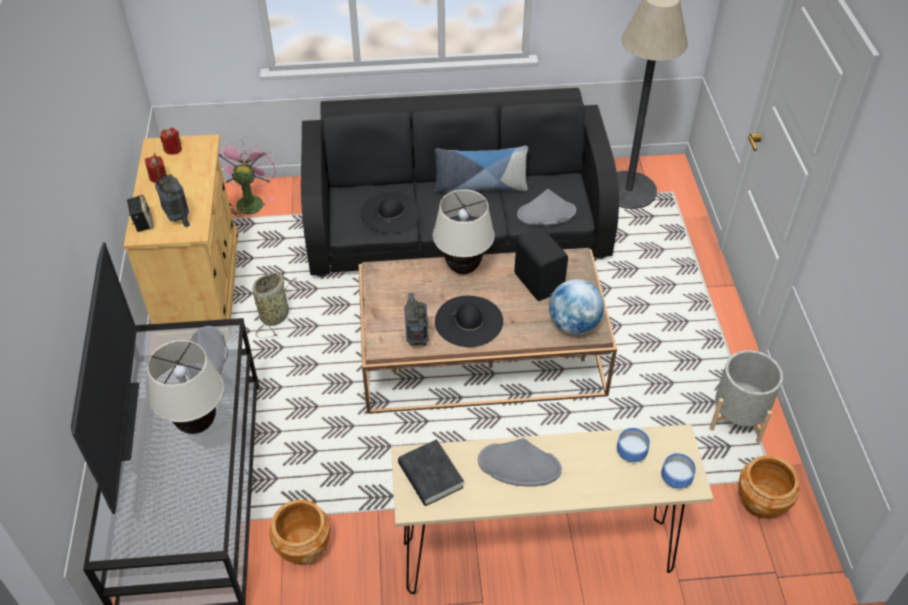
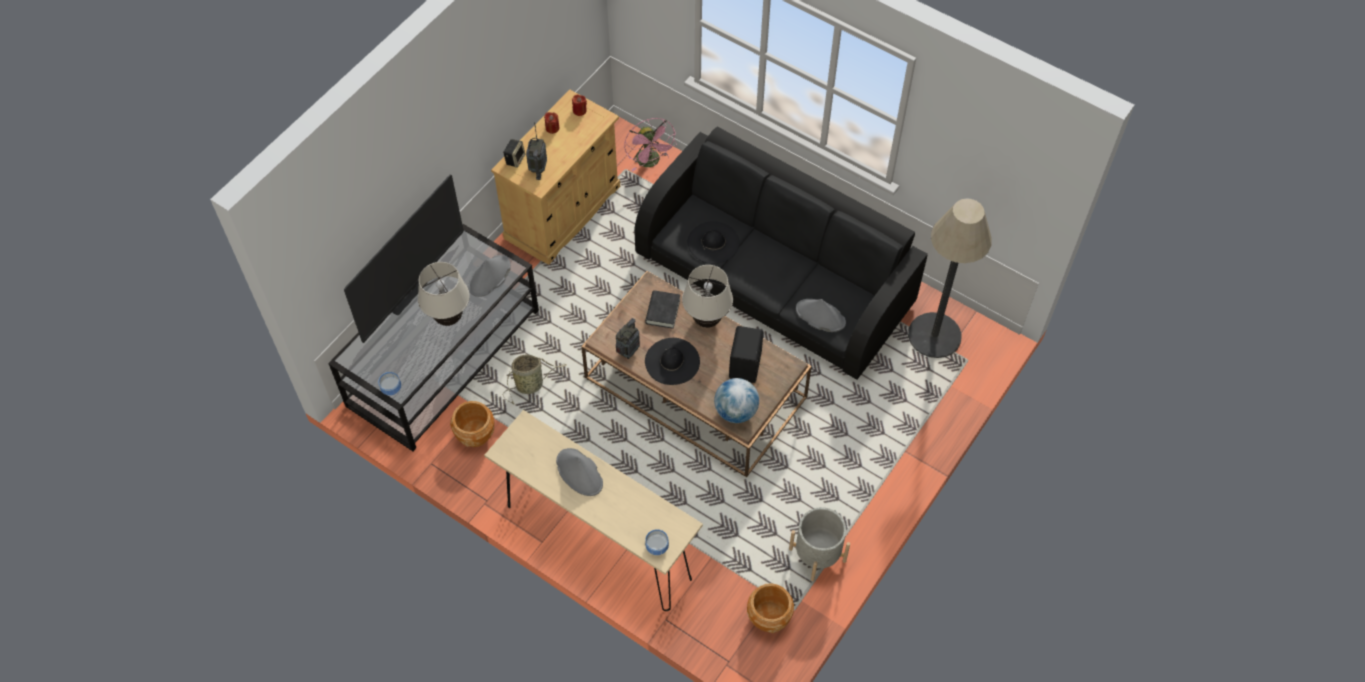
camera: 40 degrees right, 10 degrees up
(249, 201) = (651, 162): pink fan -> pink fan turned 120 degrees clockwise
(276, 314) = (591, 266): basket -> basket (531, 384)
(430, 476) = (527, 442): black book -> black book (662, 311)
(480, 186) = (797, 262): pillow -> none
(630, 451) = (649, 512): bowl -> bowl (391, 387)

